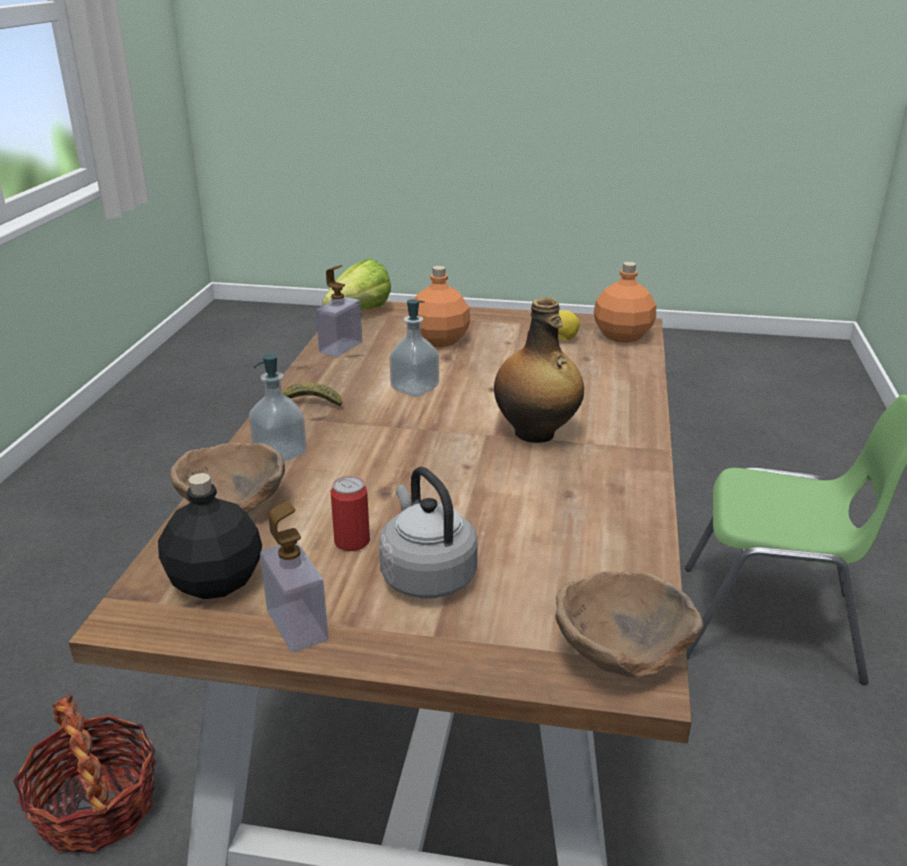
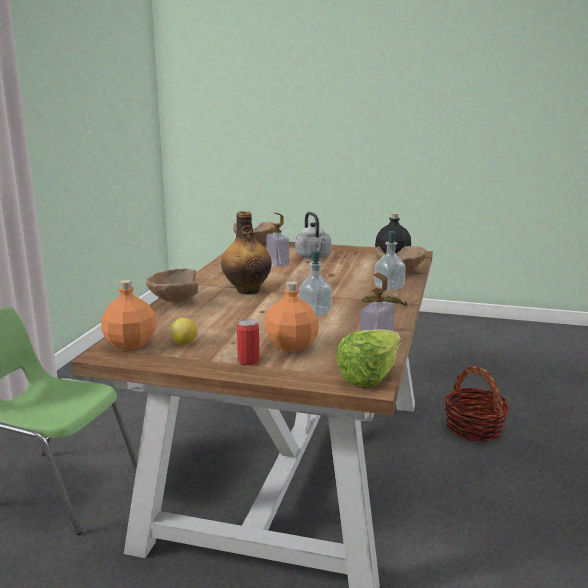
camera: 175 degrees left, 10 degrees down
(297, 626) = (358, 250): soap dispenser -> soap dispenser (277, 263)
(352, 541) = (343, 263): can -> can (248, 361)
(637, 402) = (173, 301): none -> brown bowl

